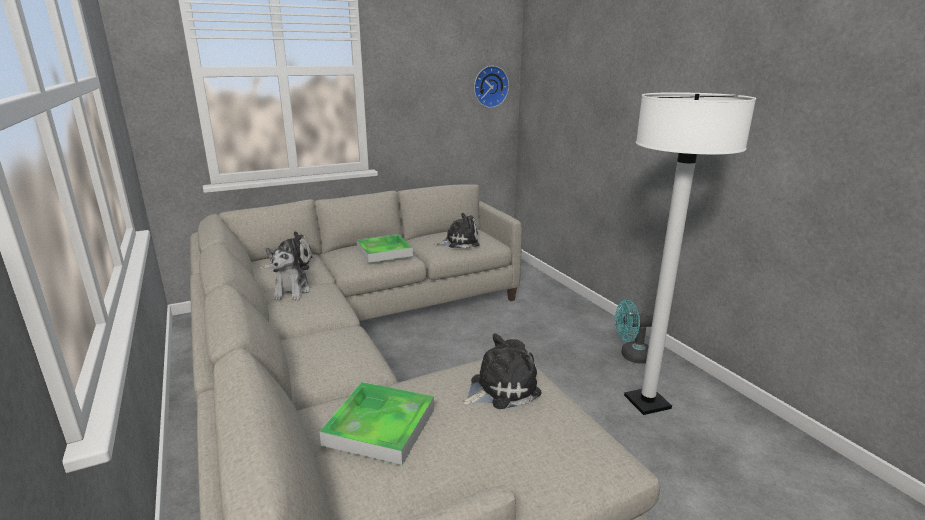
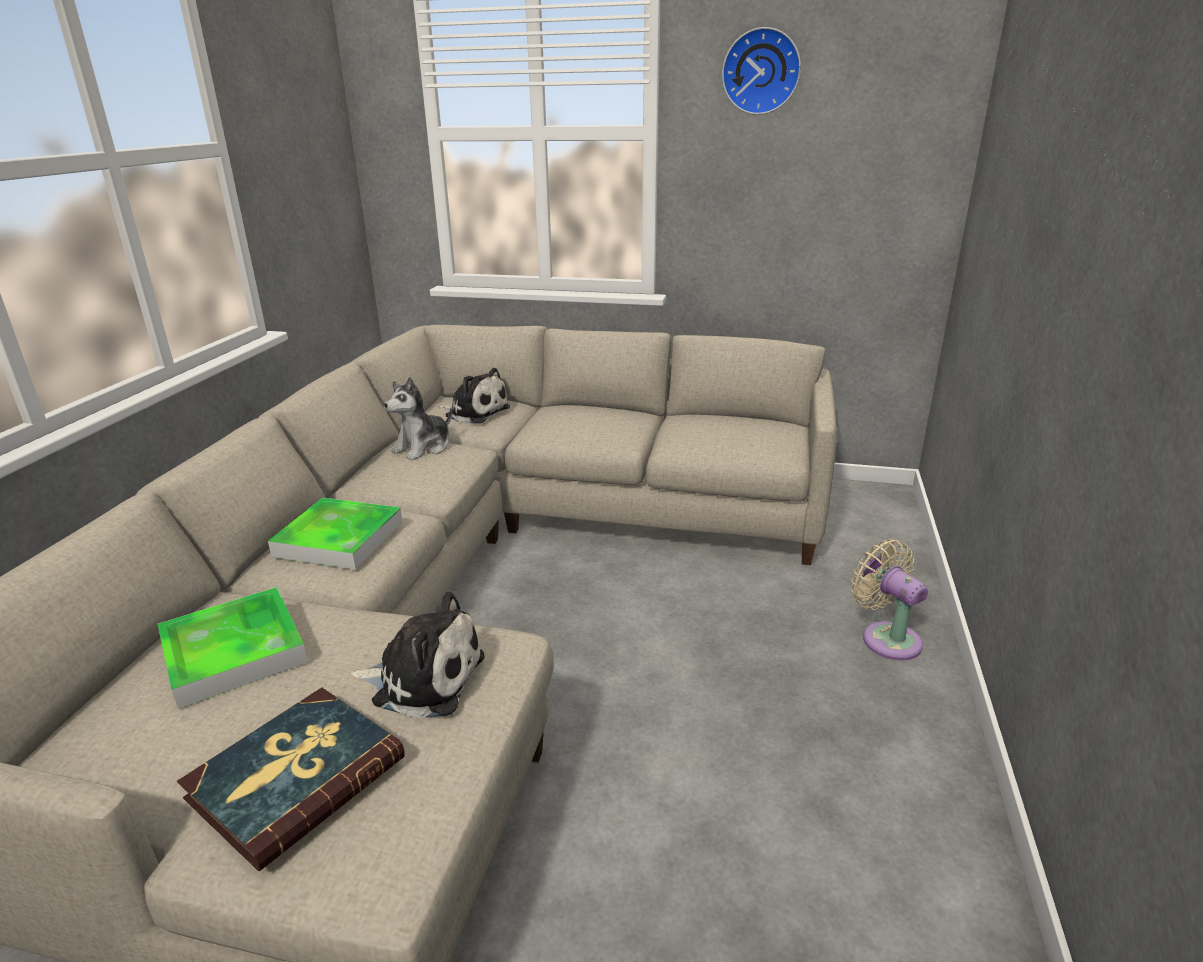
camera: 40 degrees right, 5 degrees up
(384, 251) = (600, 424): tray -> tray (339, 539)
(459, 242) = (729, 439): plush toy -> none
(490, 86) = (901, 166): wall clock -> wall clock (761, 72)
(523, 452) = (296, 777): none -> book
(579, 317) = (886, 638): none -> beige fan
(631, 356) = (895, 749): turquoise fan -> none
(647, 402) = (809, 843): white floor lamp -> none

